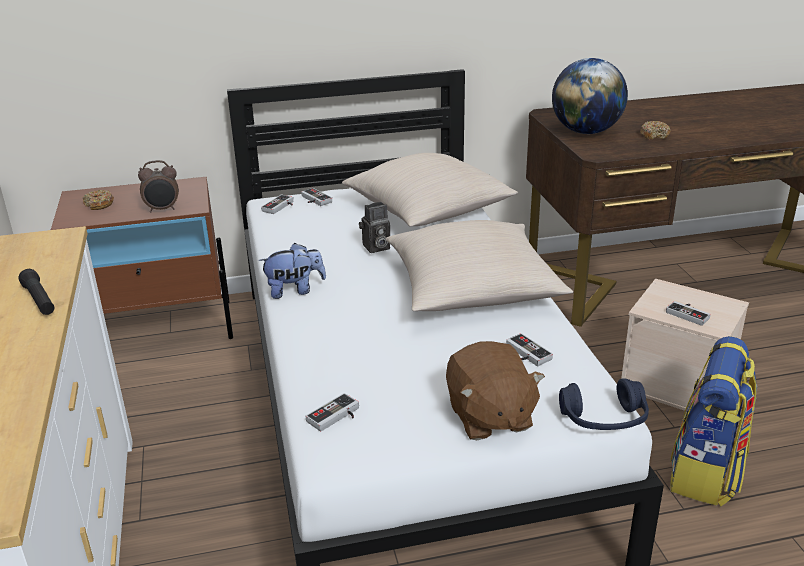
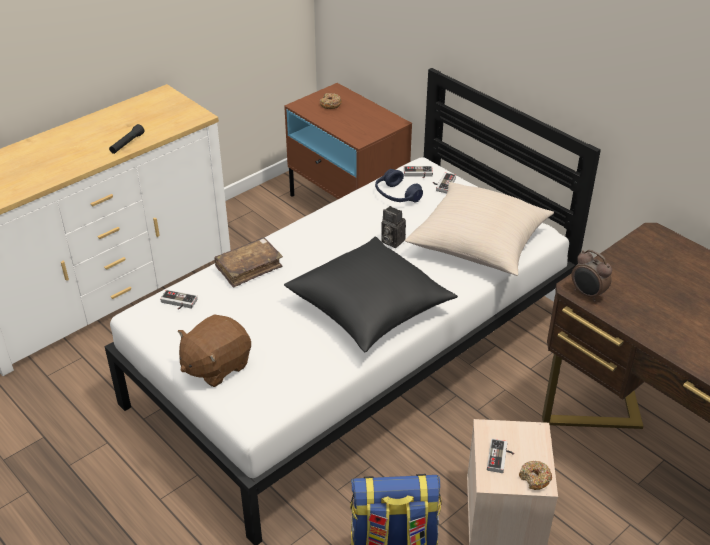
camera: 60 degrees right, 10 degrees up
(163, 209) = (345, 130): alarm clock -> alarm clock (587, 294)
(295, 290) = (306, 230): plush toy -> none
(322, 344) = (249, 267): none -> brown book
(472, 289) = (369, 308): beige pillow -> black pillow
(525, 354) = (299, 360): game controller -> none
(586, 132) = (628, 268): globe -> none
(604, 419) = (243, 419): blue headphones -> blue headphones (396, 195)
(654, 135) = (666, 313): donut -> donut (535, 478)

